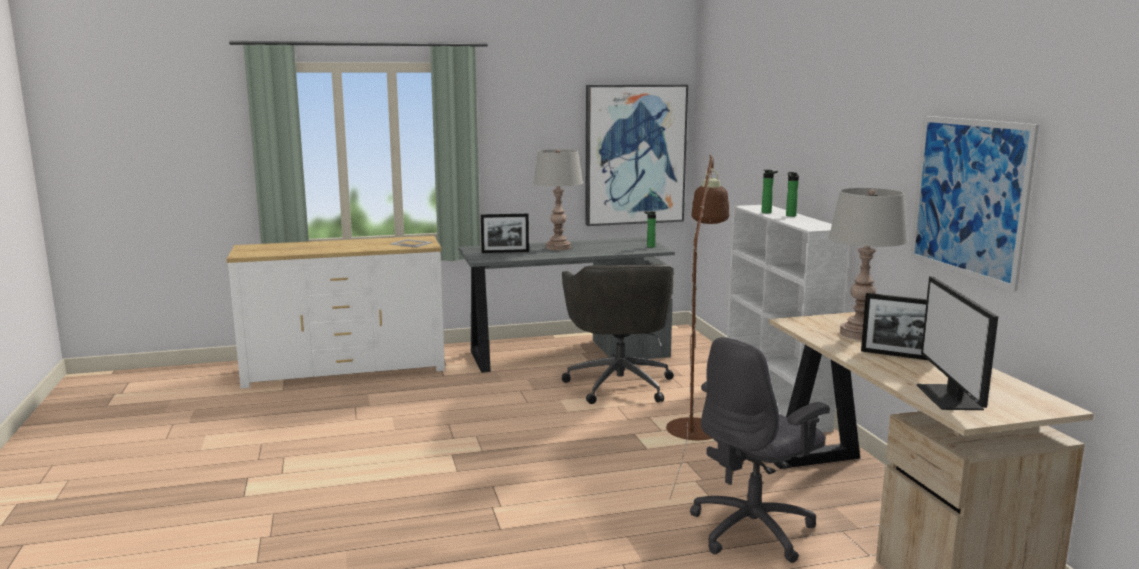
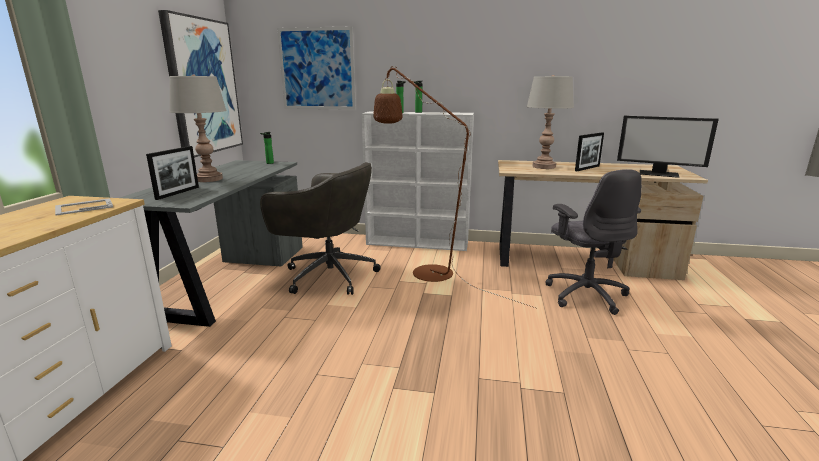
camera: 65 degrees left, 5 degrees up
(969, 198) = (582, 77): picture -> picture (317, 69)

